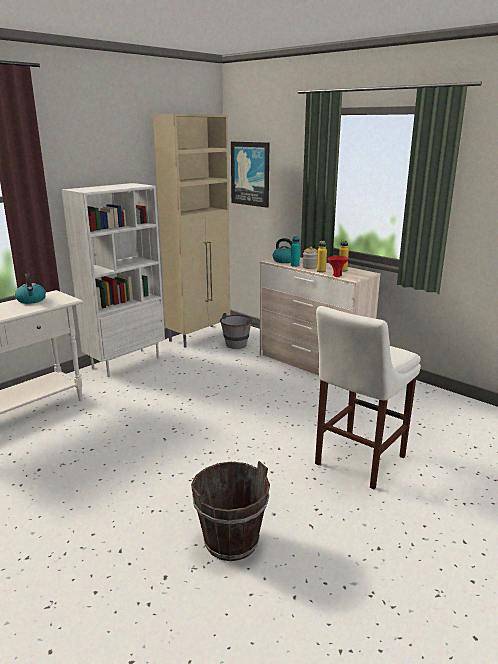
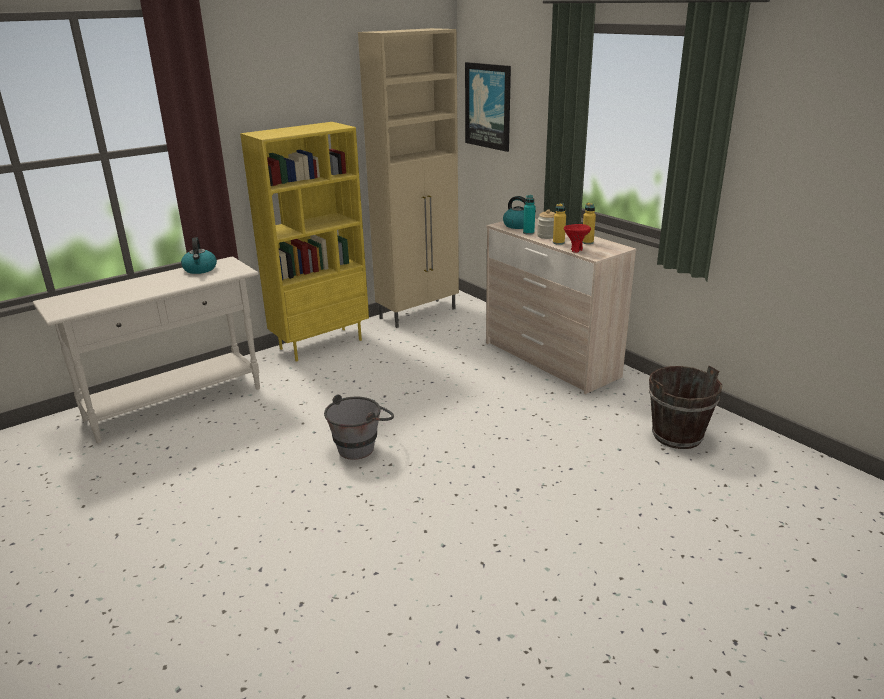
camera: 10 degrees right, 5 degrees up
(126, 362) = (321, 344): white bookcase -> yellow bookcase
(231, 541) = (385, 571): brown bucket -> brown bucket (677, 435)
(238, 343) = (464, 325): grey bucket -> grey bucket (361, 445)
(357, 462) = (564, 491): white stool -> none

